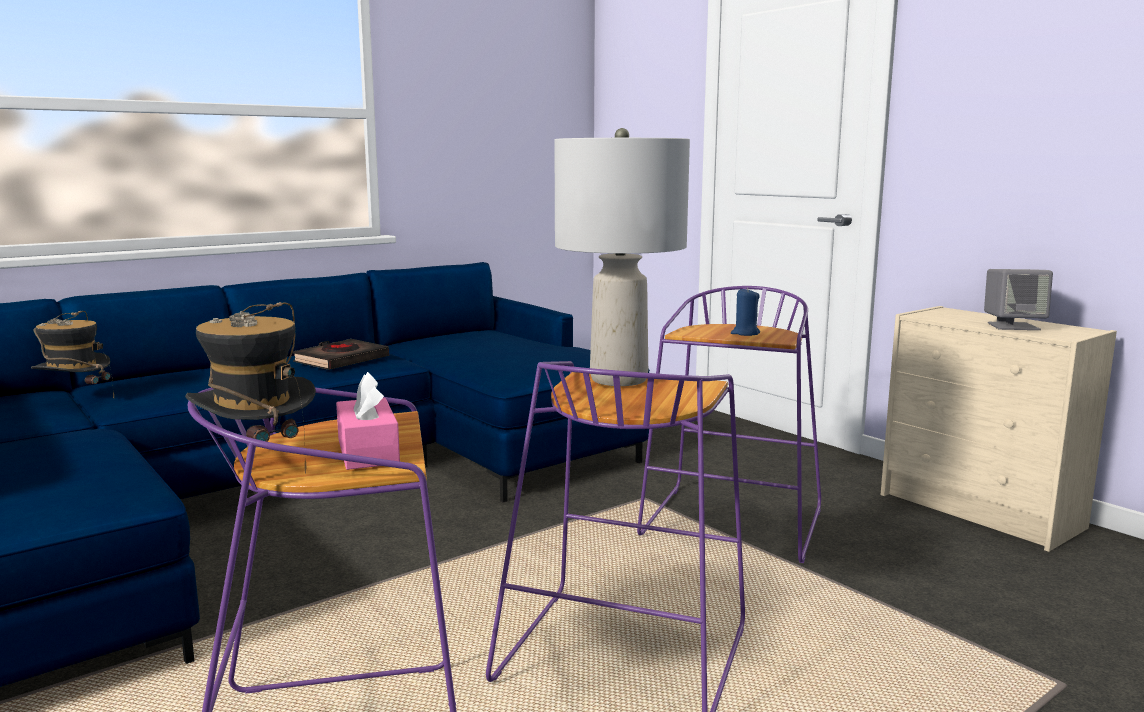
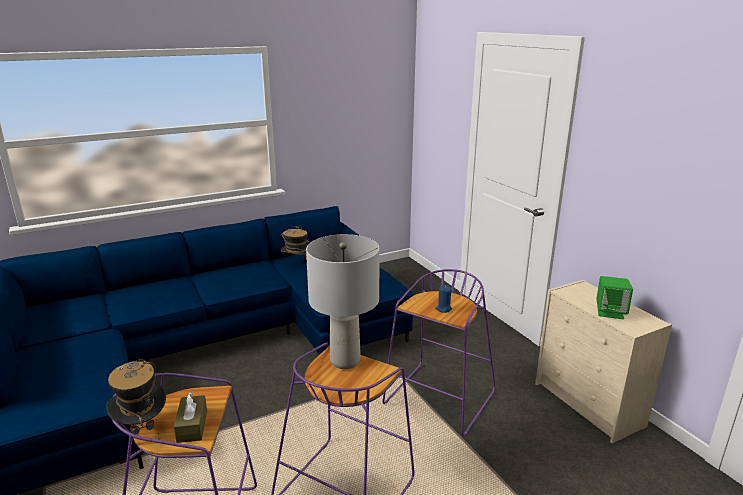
camera: 10 degrees right, 10 degrees up
(76, 400) = (104, 305): hat -> hat (297, 264)
(341, 360) = (244, 276): black book -> none
(368, 451) = (192, 426): pink tissue box -> brown tissue box
(1013, 326) = (610, 312): grey speaker -> green speaker

